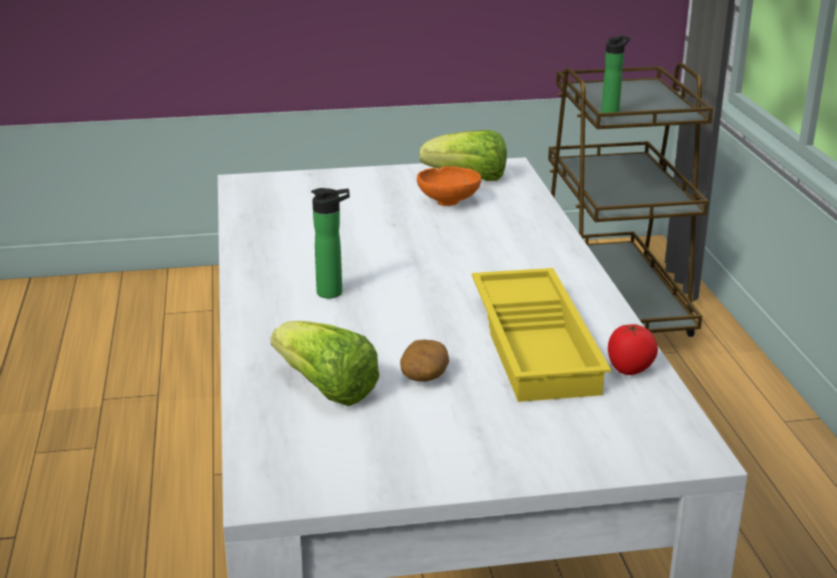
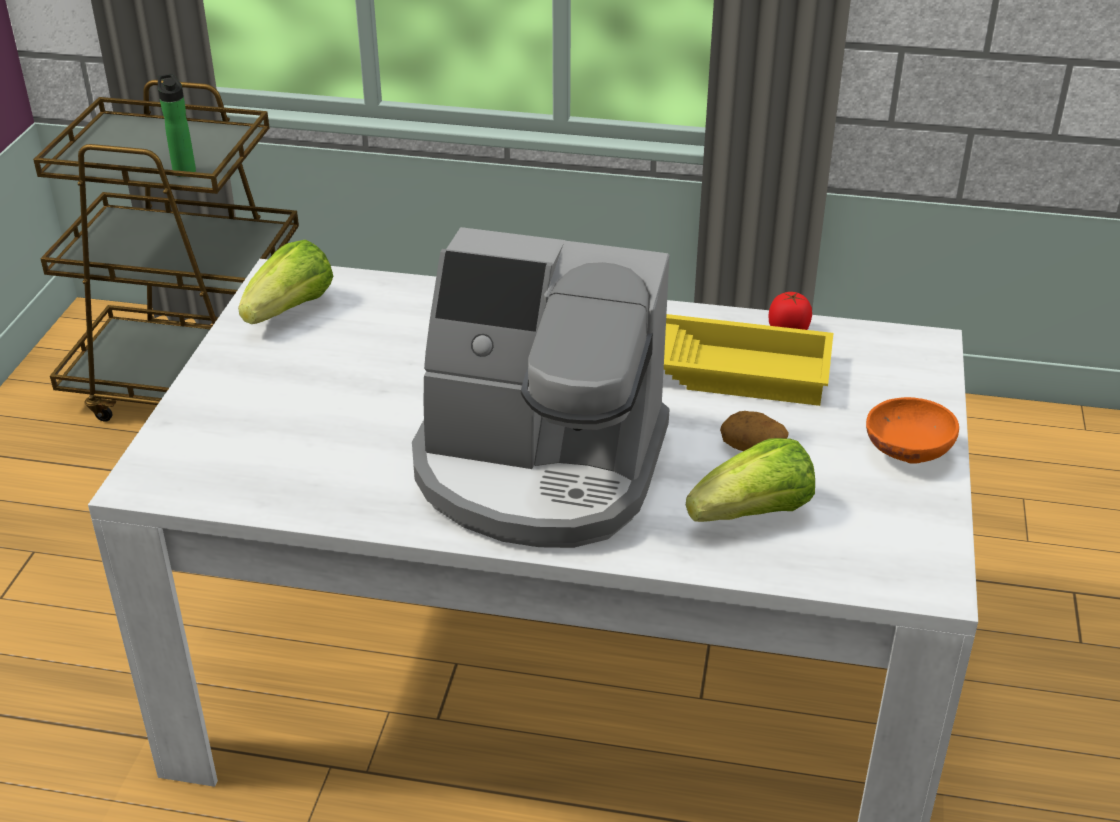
camera: 70 degrees left, 10 degrees up
(334, 292) = (539, 469): bottle -> coffee machine
(449, 201) = (347, 338): orange bowl -> orange bowl (906, 452)

